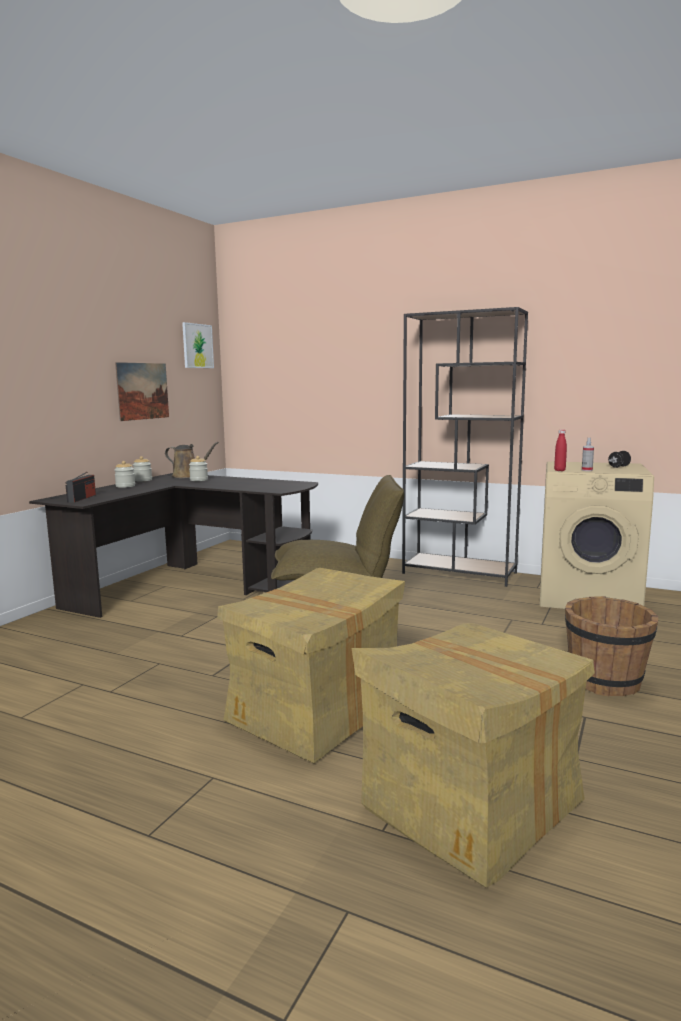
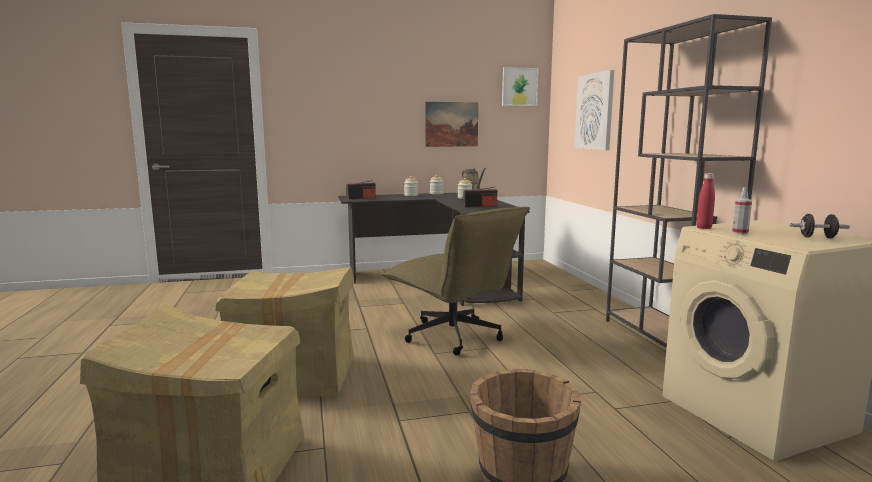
camera: 50 degrees right, 0 degrees up
(259, 485) = (480, 206): none -> radio
(309, 376) = (595, 111): none -> picture

